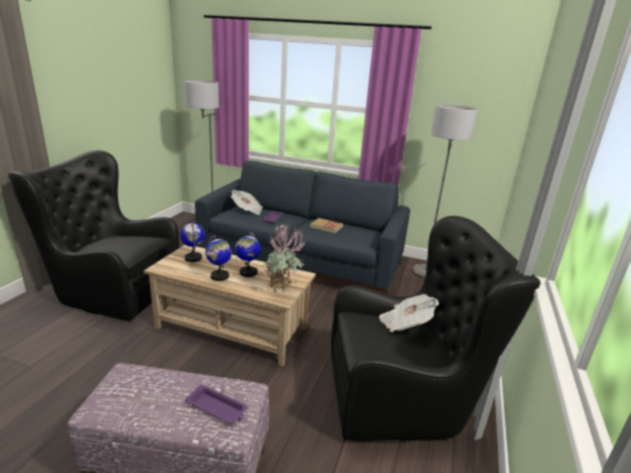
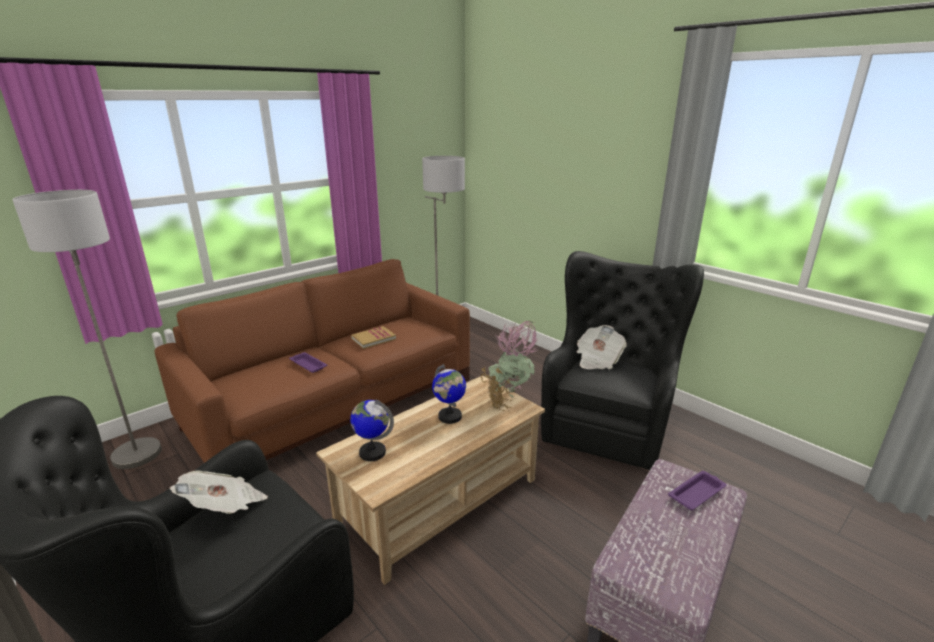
camera: 60 degrees left, 0 degrees up
(219, 276) = (444, 440): globe -> none
(247, 210) = (254, 377): newspaper -> newspaper (225, 507)
(302, 261) = (336, 403): blue sofa -> brown sofa

